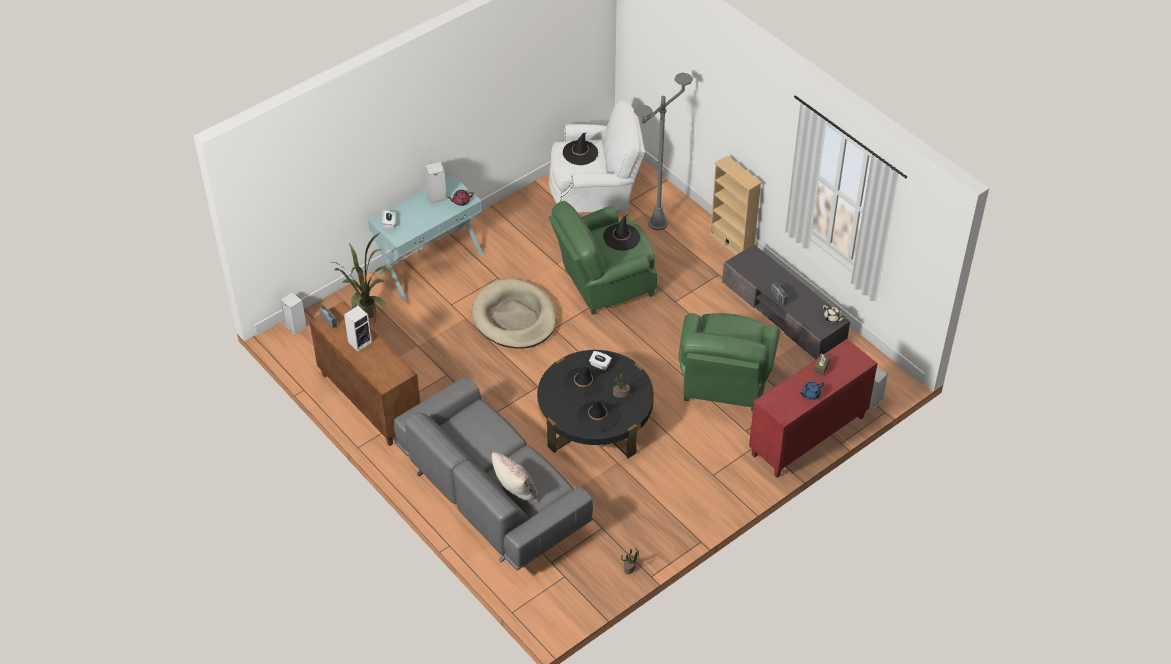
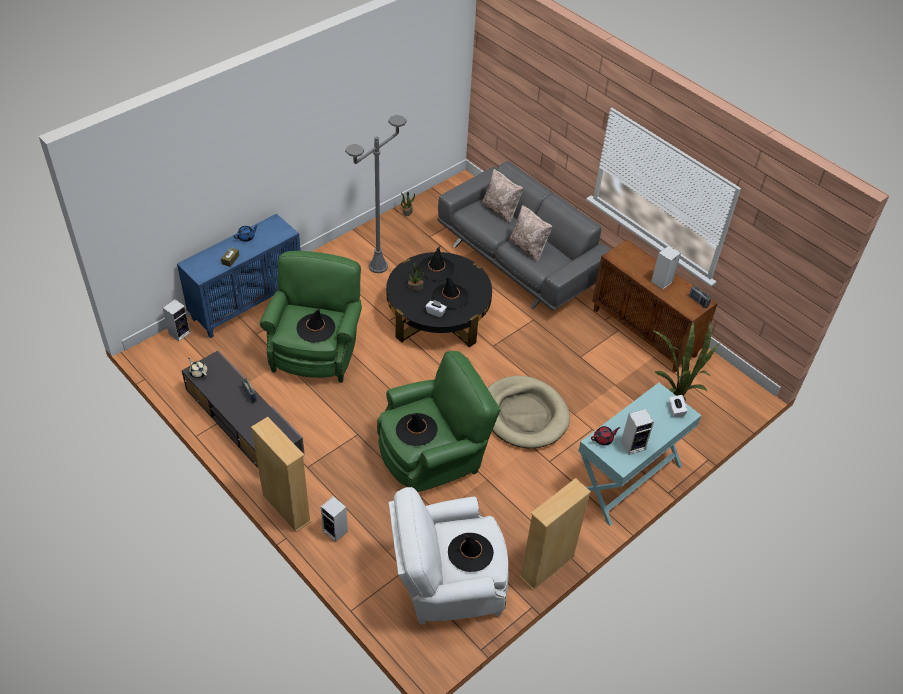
camera: 175 degrees right, 0 degrees up
(295, 326) = (742, 404): speaker -> speaker (336, 531)
(489, 434) = (528, 247): none -> beige pillow
(514, 202) = (547, 566): none -> beige bookcase
(658, 223) = (371, 537): grey floor lamp -> grey floor lamp (378, 266)
(723, 329) = (315, 328): none -> black hat
(808, 437) = (247, 302): red cabinet -> blue cabinet

